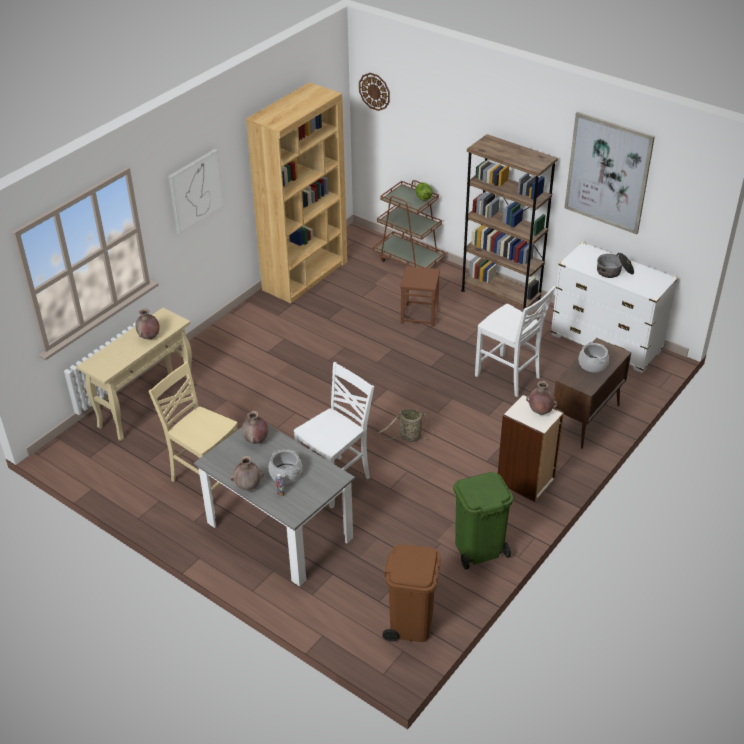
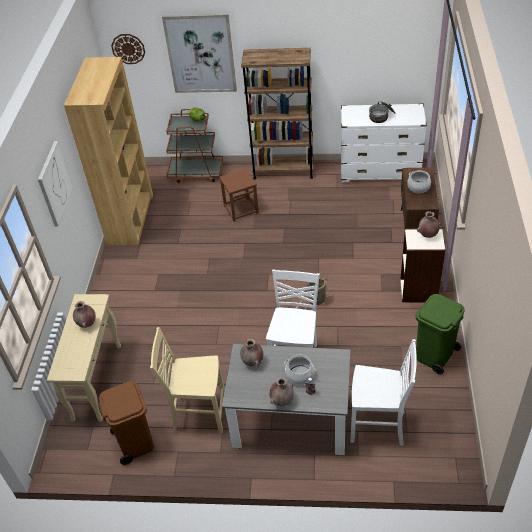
camera: 30 degrees left, 5 degrees up
(411, 622) = (441, 434): brown trash can -> brown trash can (135, 442)
(509, 377) = (341, 224): white chair -> white chair (379, 426)
(608, 173) = (354, 45): picture -> picture (200, 54)

